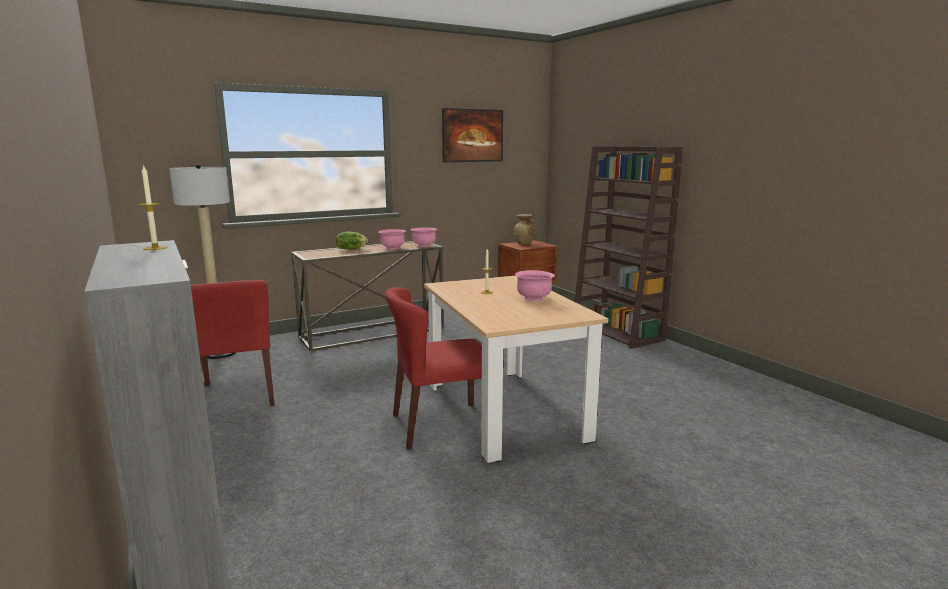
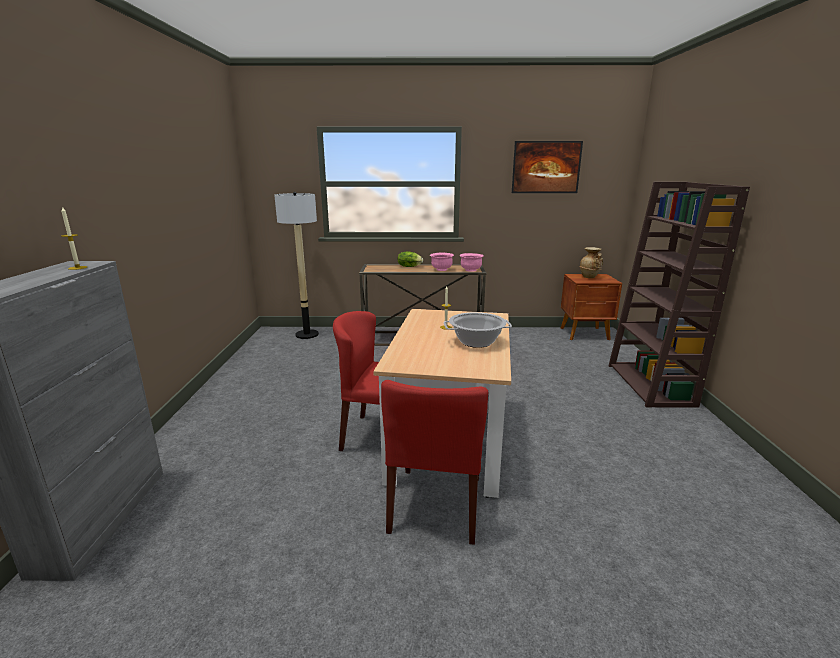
camera: 30 degrees right, 5 degrees up
(238, 395) = (283, 370): red chair -> red chair (436, 504)
(534, 298) = (476, 342): pink bowl -> cooking pot

